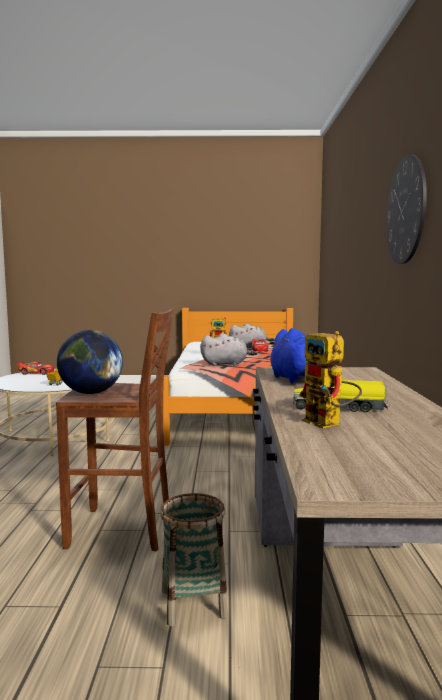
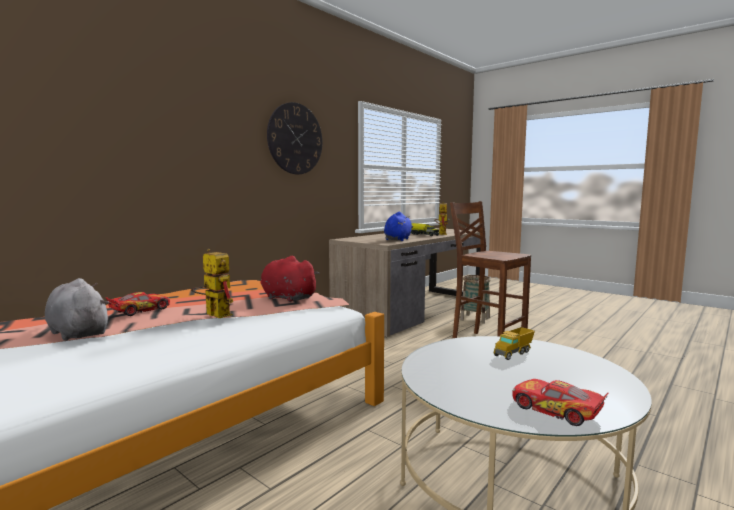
camera: 140 degrees left, 0 degrees up
(91, 393) = (508, 255): globe -> none
(226, 364) = (286, 298): grey plush toy -> red plush toy

